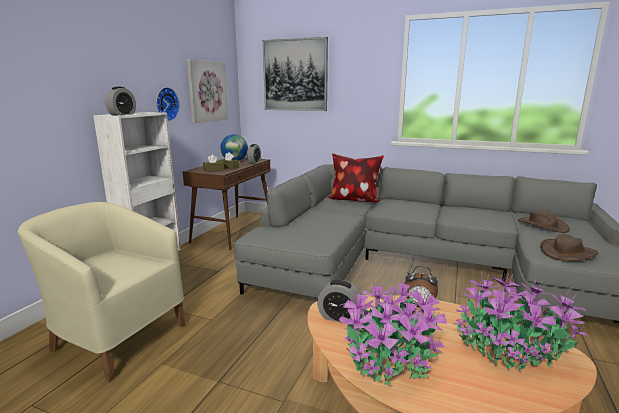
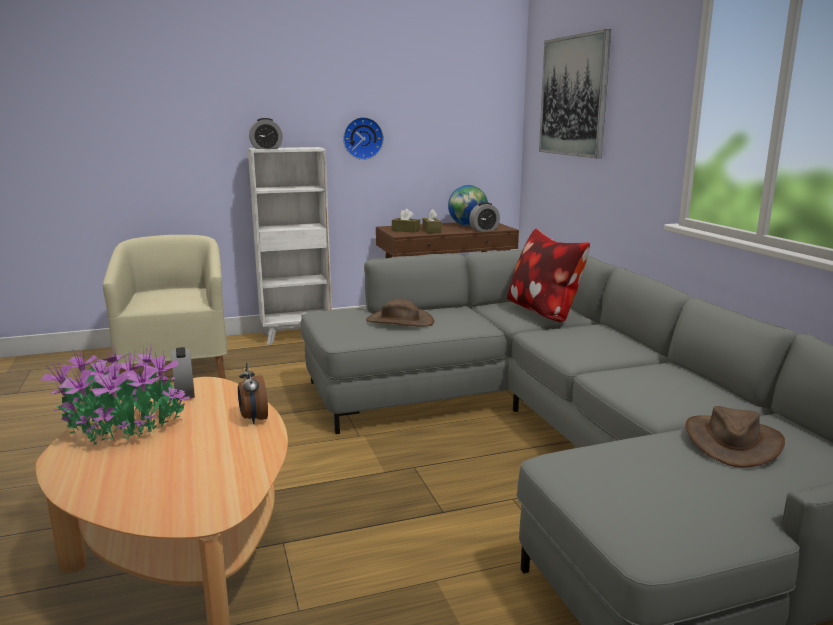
camera: 50 degrees right, 0 degrees up
(207, 91) = (445, 122): picture -> none
(510, 349) = (198, 480): potted plant -> none
(568, 252) = (607, 478): brown hat -> brown hat (399, 321)

